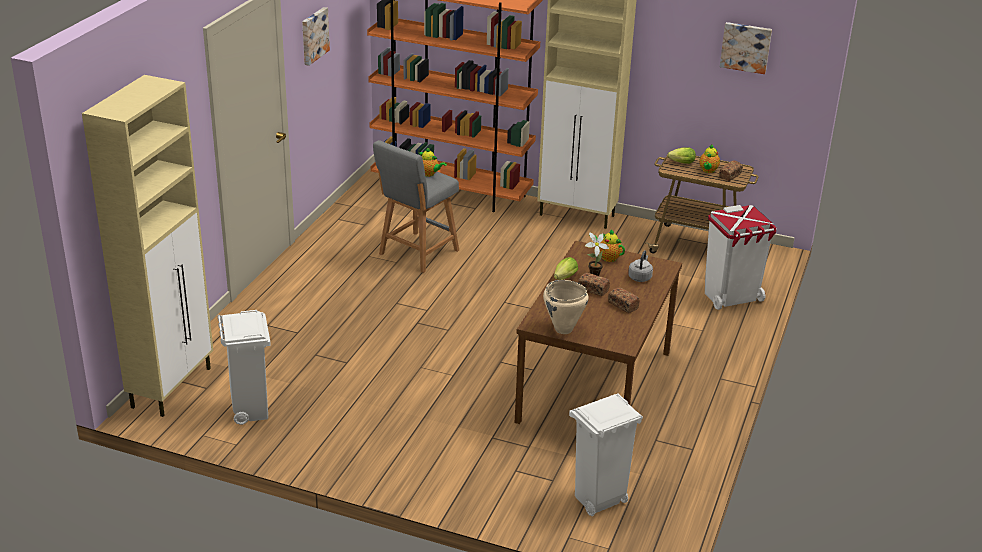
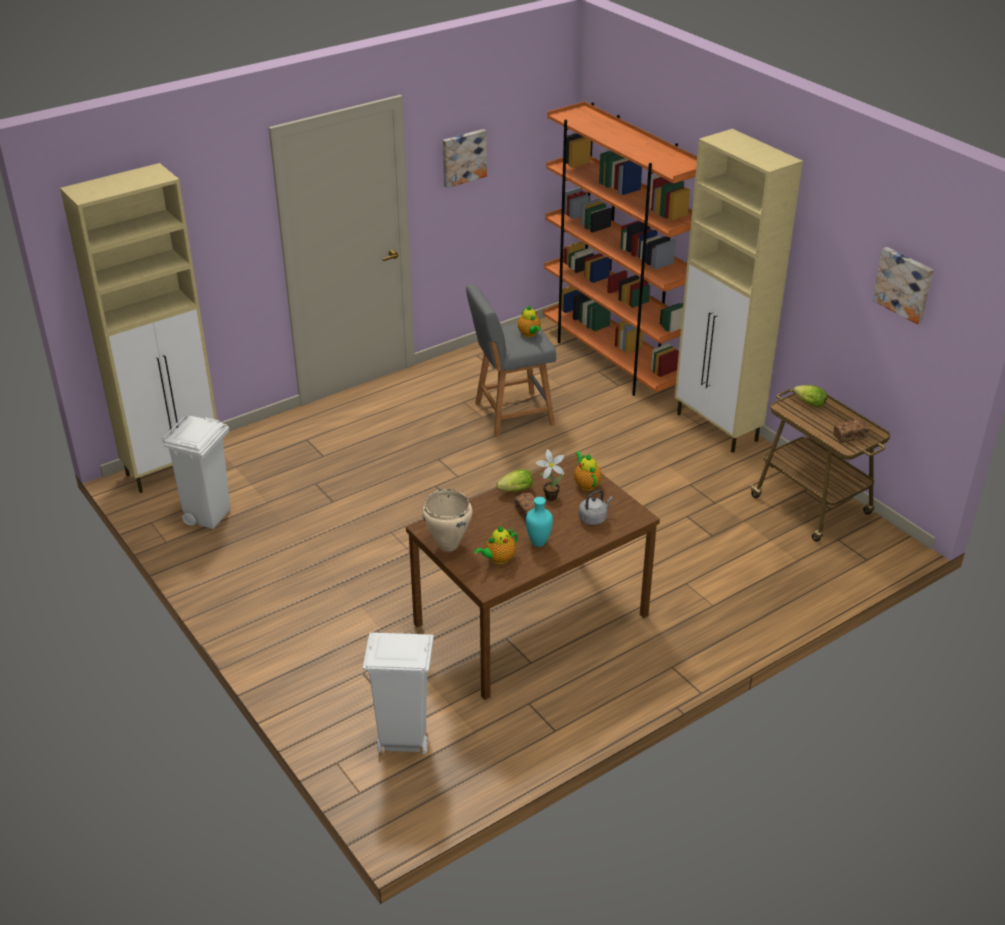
camera: 35 degrees right, 5 degrees up
(623, 305) = (538, 542): bread -> turquoise vase
(708, 171) = (829, 422): teapot -> teapot (498, 559)
(731, 297) = (788, 581): white trash can -> none

